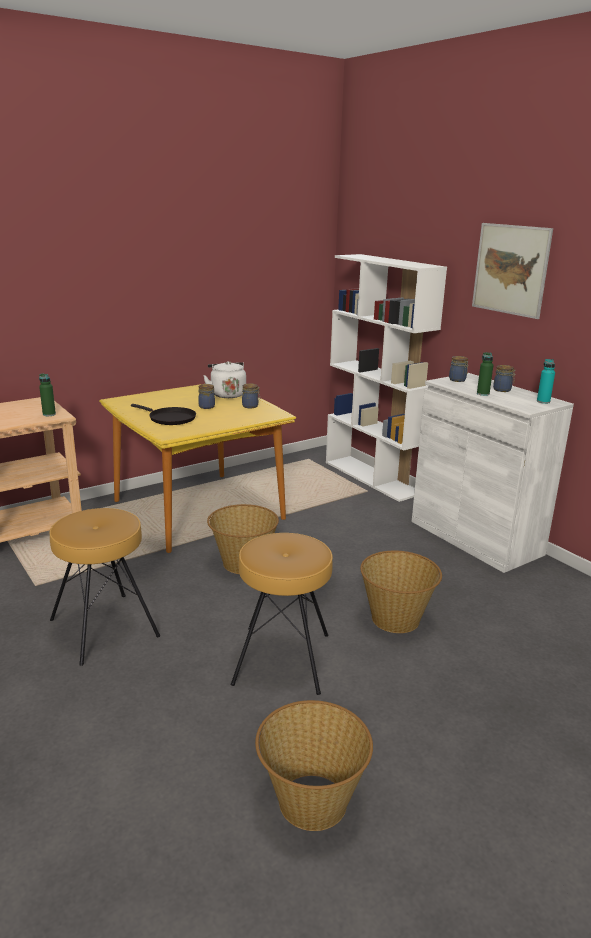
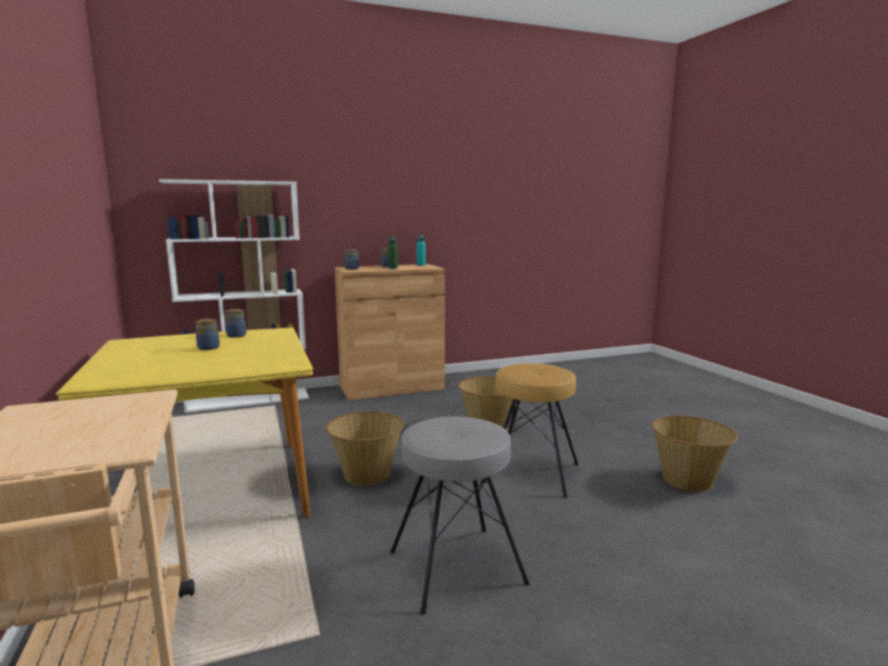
camera: 75 degrees left, 10 degrees down
(49, 414) = (135, 402): green bottle -> none
(105, 627) = (456, 566): brown stool -> grey stool
(169, 418) = (228, 361): black frying pan -> none
(227, 394) = (174, 340): white kettle -> none
(475, 538) = (391, 387): white cabinet -> brown cabinet
(510, 269) = (357, 180): picture -> none

